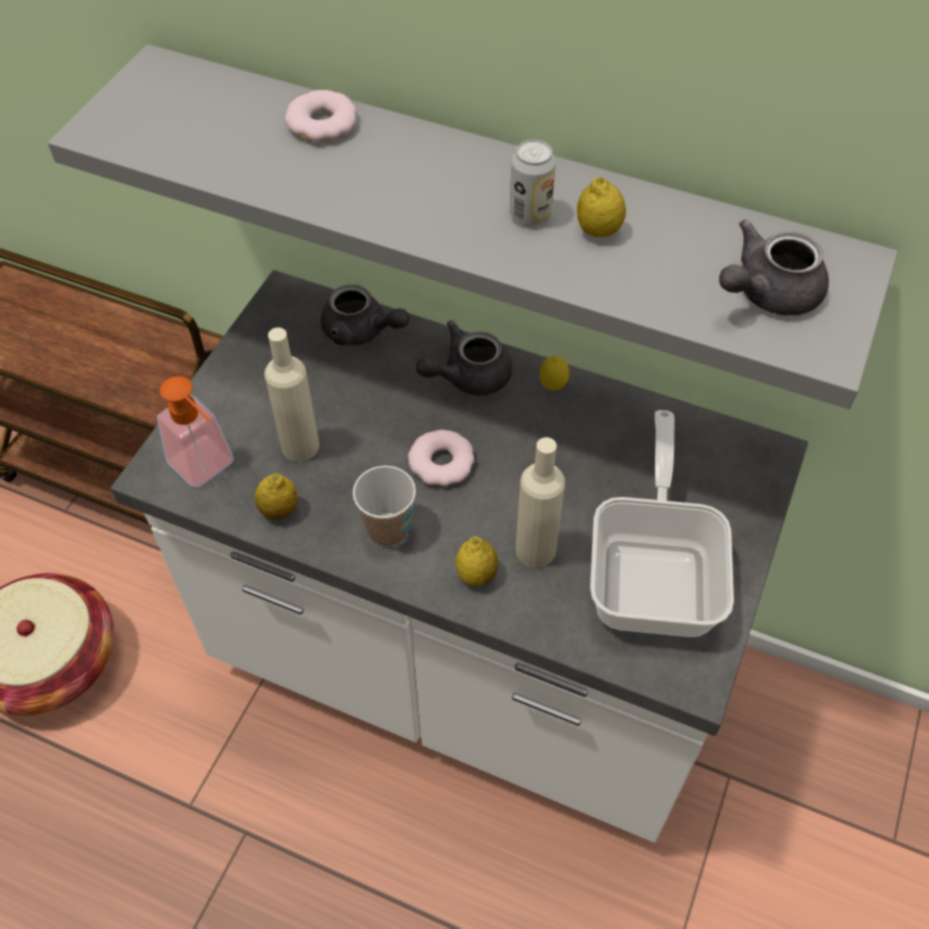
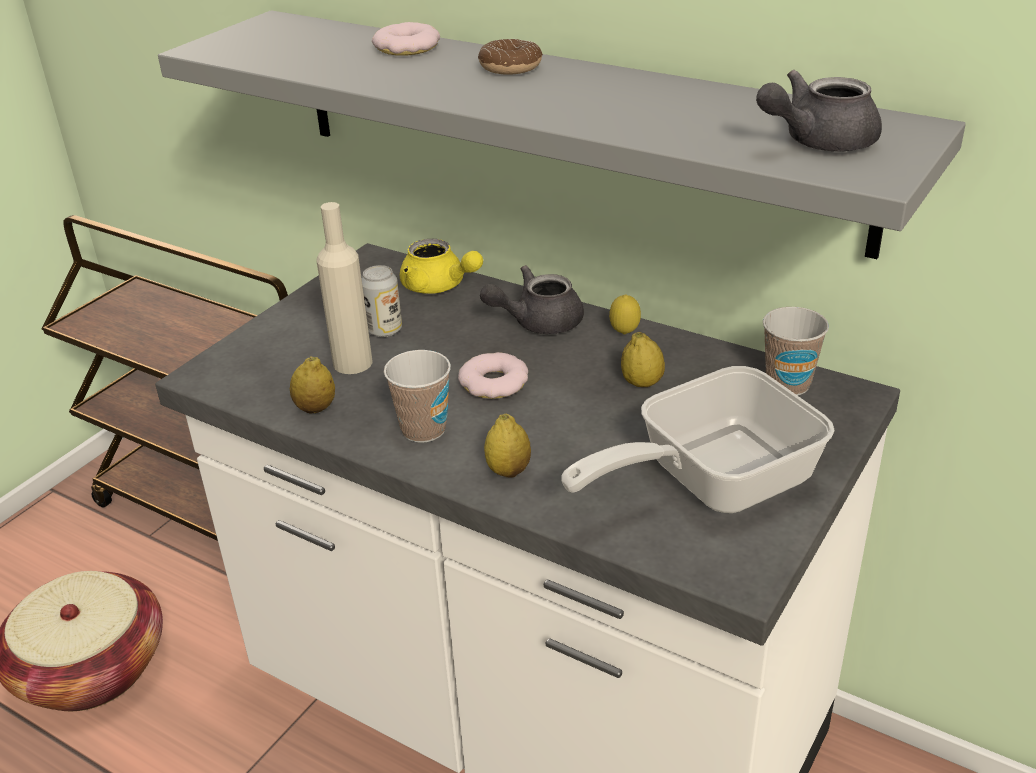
camera: 10 degrees right, 20 degrees down
(208, 469) = (255, 374): soap dispenser -> none
(361, 332) = (439, 286): grey teapot -> yellow teapot
(441, 162) = (510, 67): none -> donut
(530, 214) = (586, 95): can -> can (384, 330)
(535, 550) = (578, 455): beige bottle -> none
(598, 231) = (651, 105): lemon -> lemon (642, 383)
(655, 571) = (709, 481): frying pan -> frying pan turned 135 degrees counterclockwise
(710, 444) = (788, 384): none -> cup

